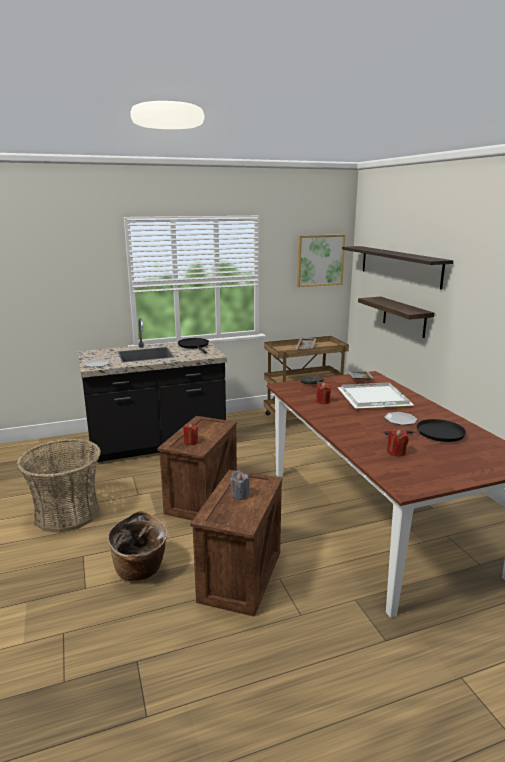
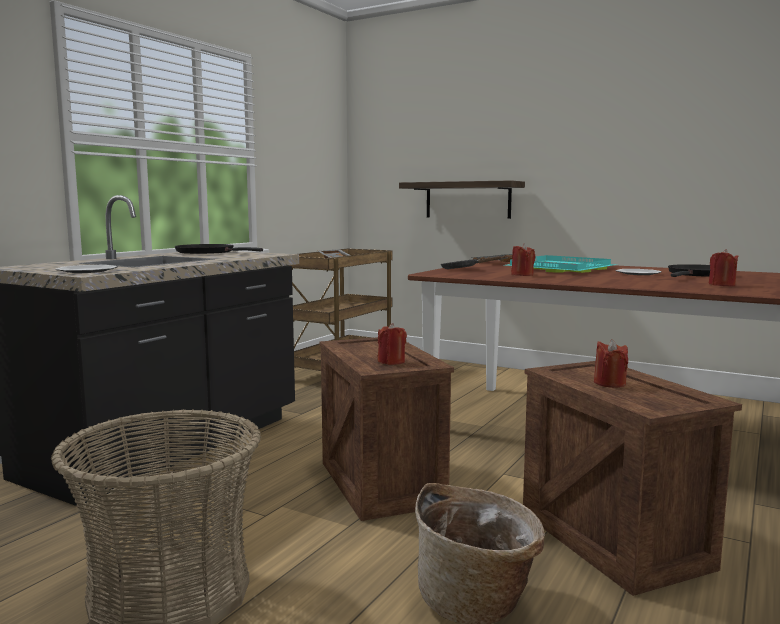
camera: 40 degrees left, 10 degrees down
(239, 495) = (609, 383): grey candle -> red candle
(320, 260) = (317, 140): picture -> none
(375, 399) = (562, 268): white tray -> turquoise tray
(399, 265) = (449, 135): shelf -> none

